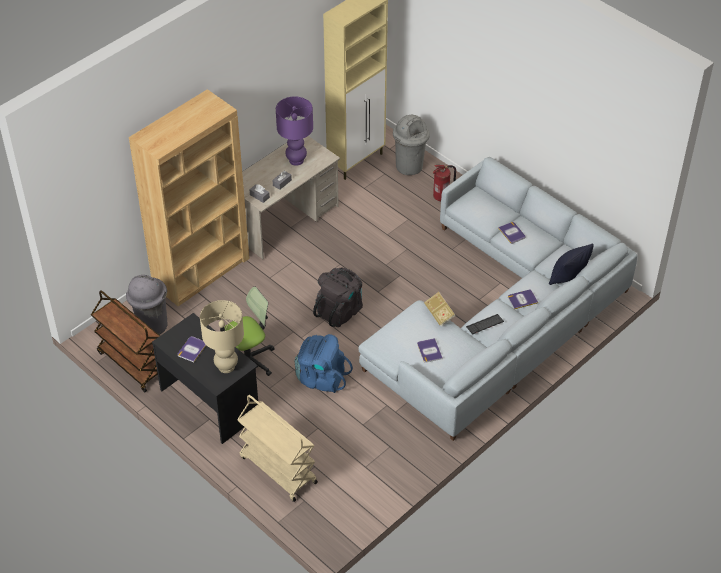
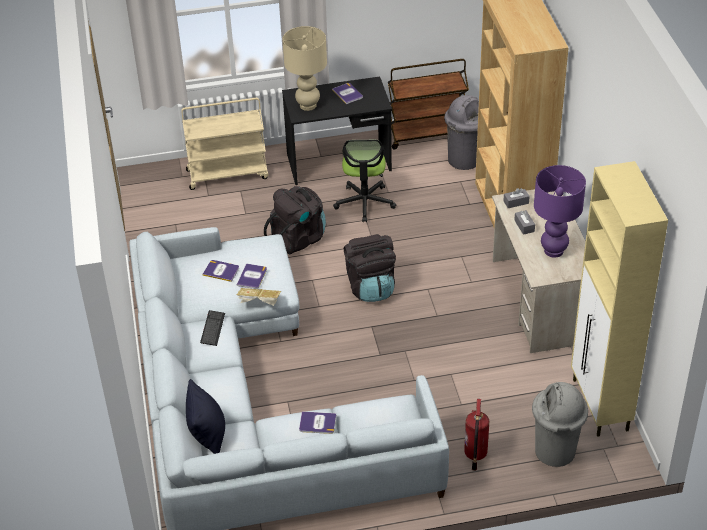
camera: 125 degrees right, 5 degrees down
(321, 378) = (298, 238): blue backpack -> black backpack
(522, 299) = (215, 376): book -> book (252, 277)

